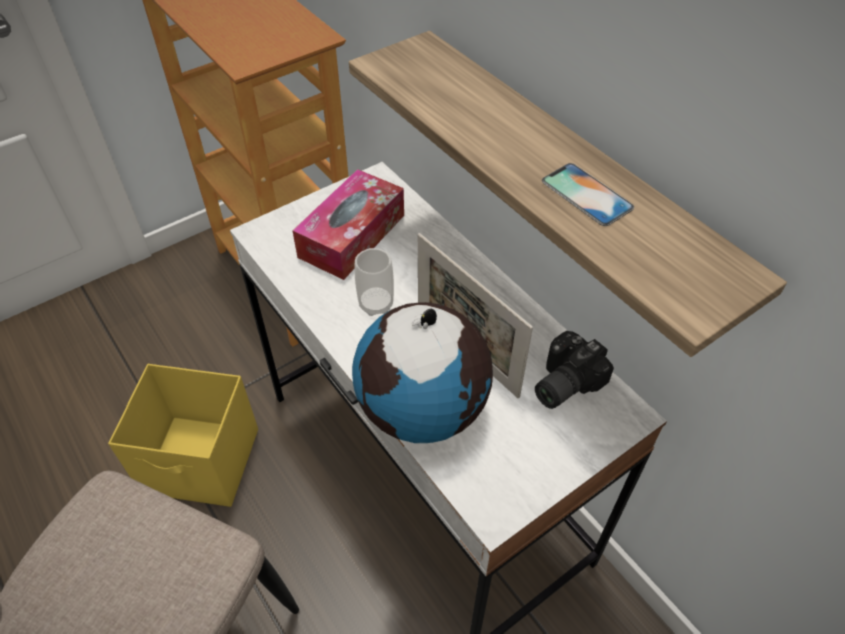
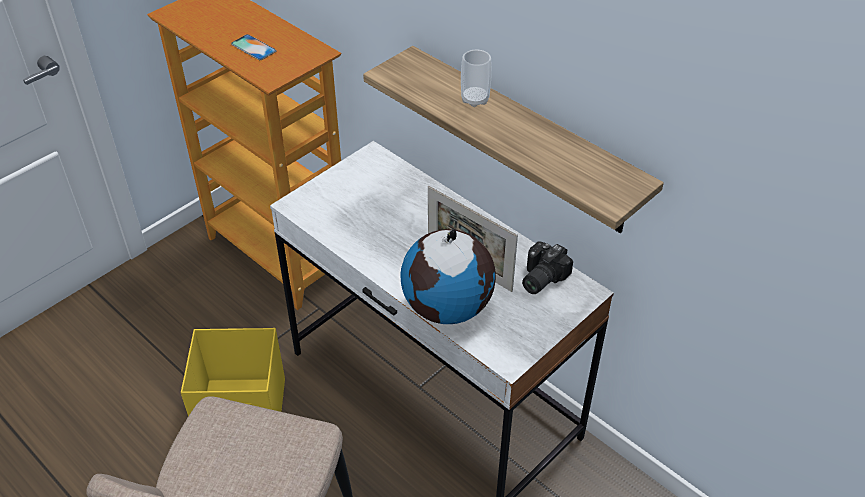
camera: 10 degrees left, 5 degrees down
(352, 236) = (365, 198): tissue box -> none
(376, 304) = (396, 244): cup -> cup (475, 99)
(586, 194) = (540, 145): phone -> phone (253, 47)

